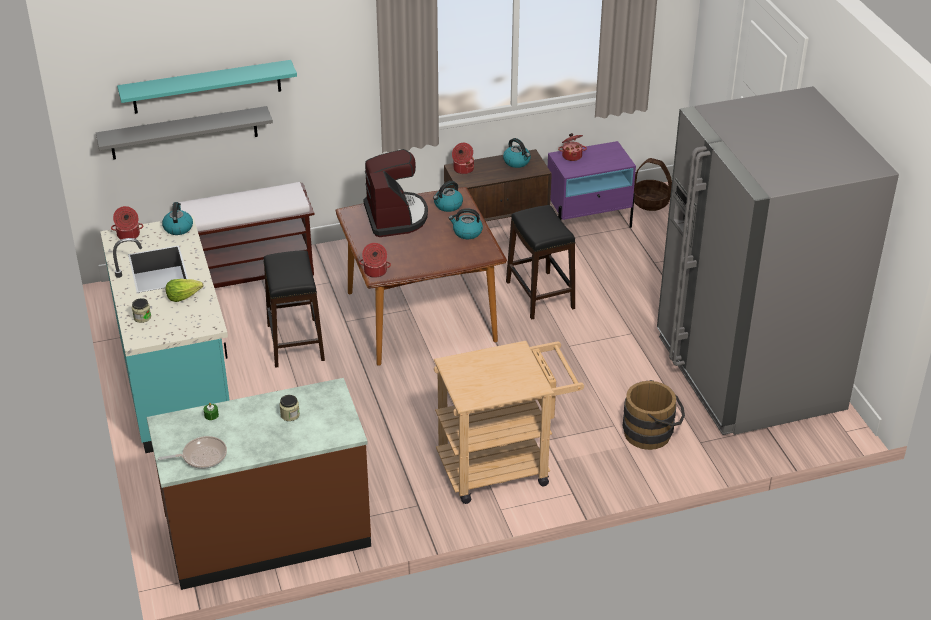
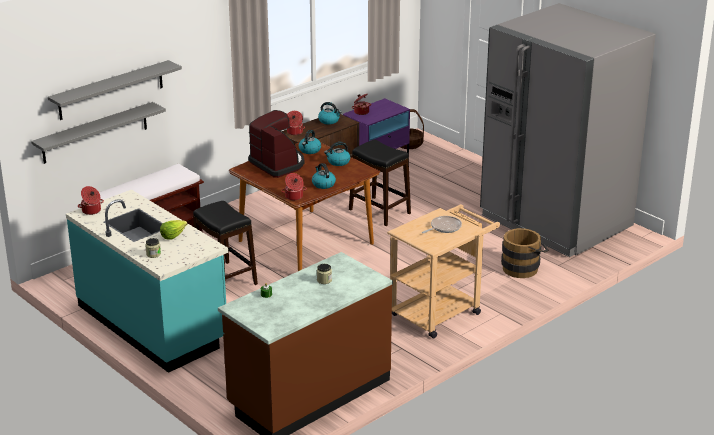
camera: 25 degrees left, 10 degrees down
(178, 228) = (127, 198): kettle -> kettle (323, 184)
(201, 456) = (283, 318): frying pan -> frying pan (444, 227)
(207, 87) = (111, 90): turquoise shelf -> grey shelf

